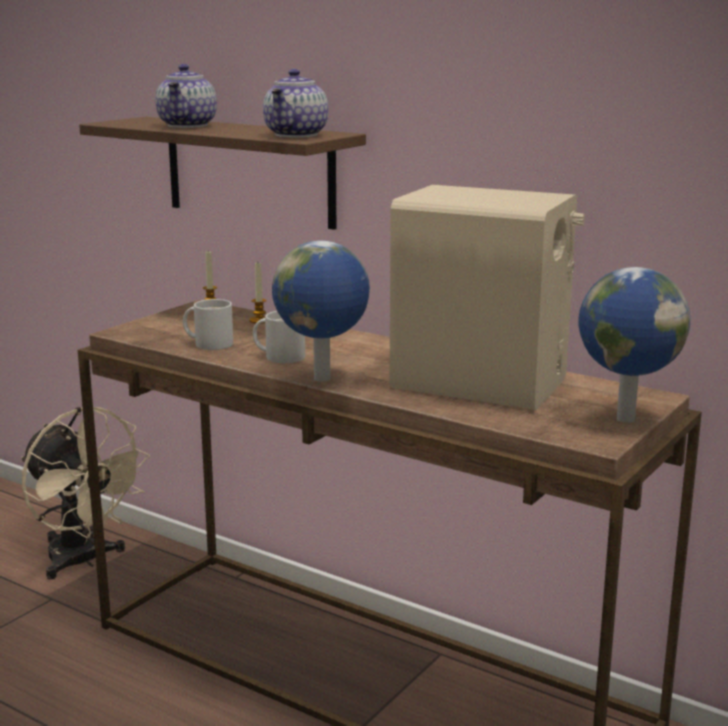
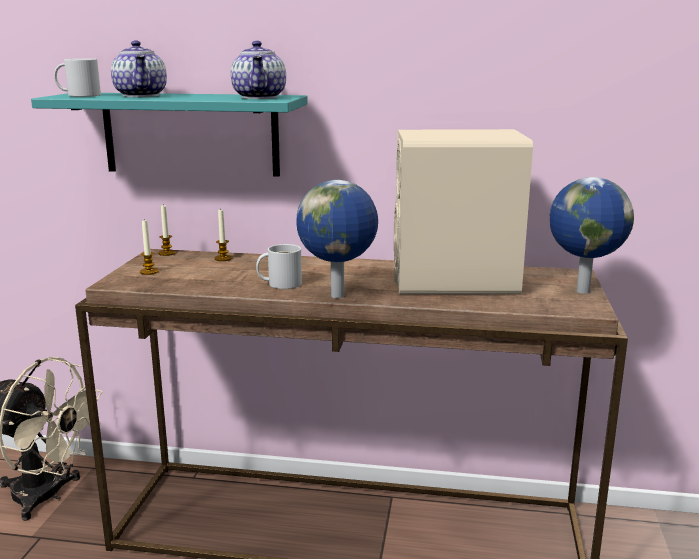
camera: 25 degrees left, 0 degrees up
(168, 325) = (149, 272): none -> candle
(211, 343) = (208, 282): white mug -> white mug (81, 95)
(249, 171) = (190, 134): brown shelf -> turquoise shelf

